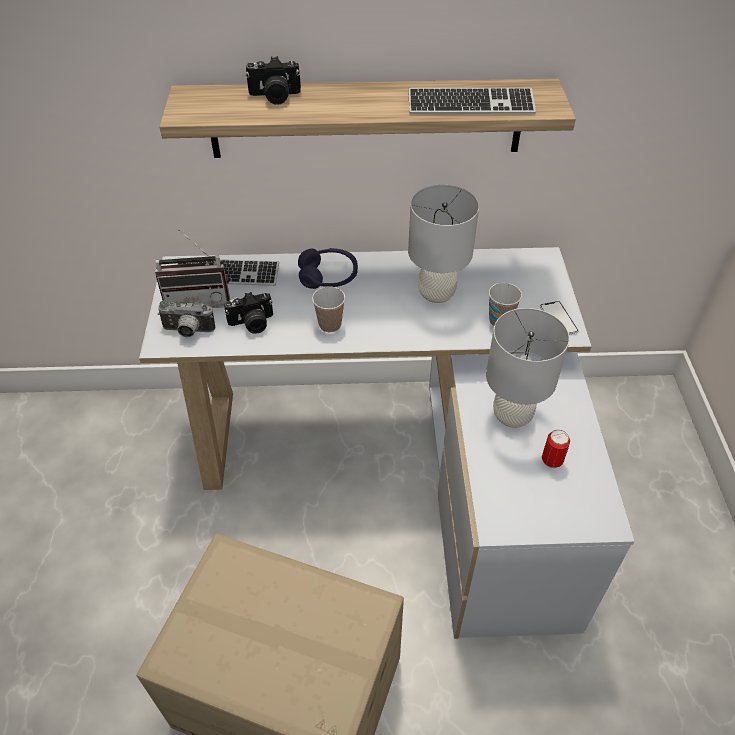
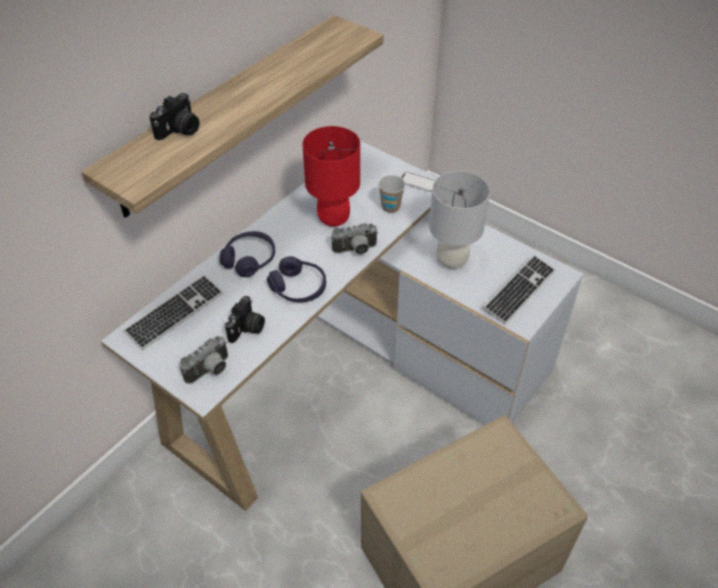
camera: 50 degrees left, 0 degrees up
(199, 300) = (183, 345): radio -> none
(330, 325) = (298, 288): cup -> purple headphones
(416, 332) = (355, 250): none -> camera
(438, 294) = (334, 218): grey table lamp -> red table lamp
(470, 105) = (314, 60): keyboard -> keyboard (519, 290)
(551, 461) = (501, 267): can -> none

